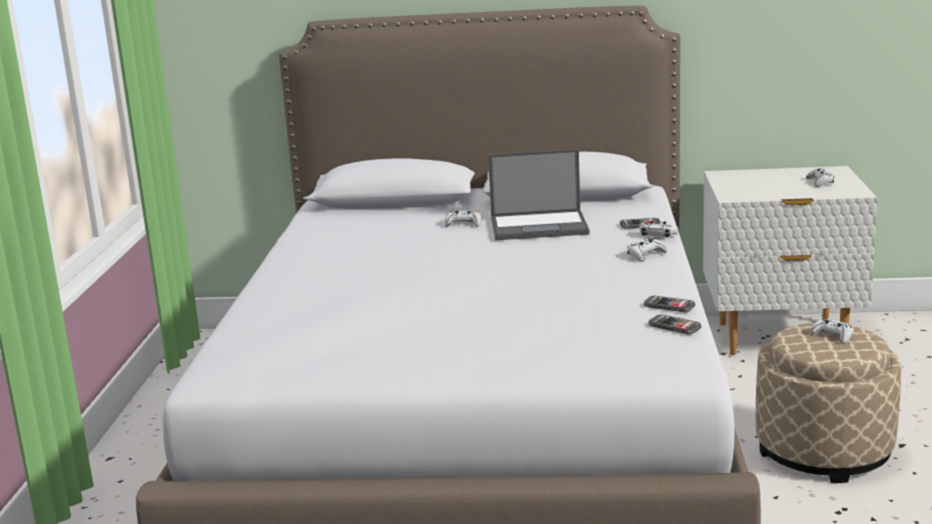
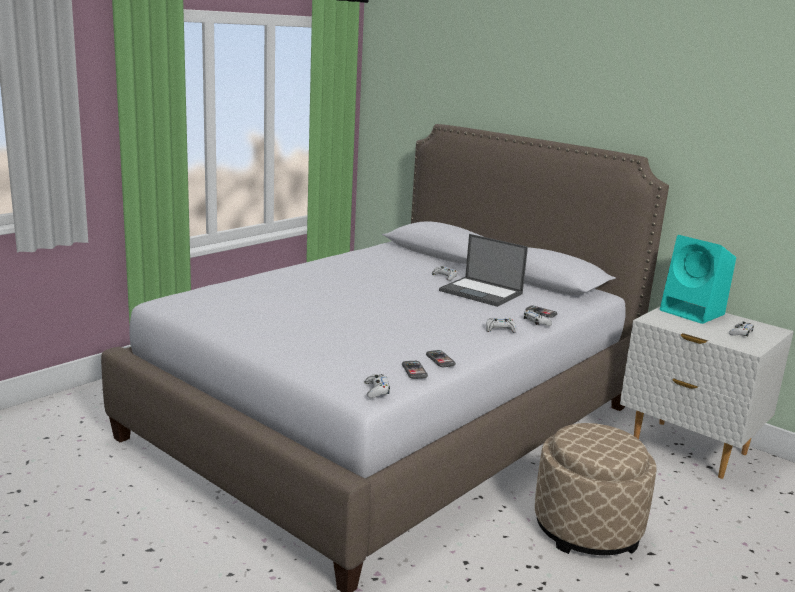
camera: 35 degrees right, 0 degrees up
(748, 178) = (694, 313): none -> turquoise speaker
(832, 336) = (607, 440): white game controller -> white game controller (376, 390)

